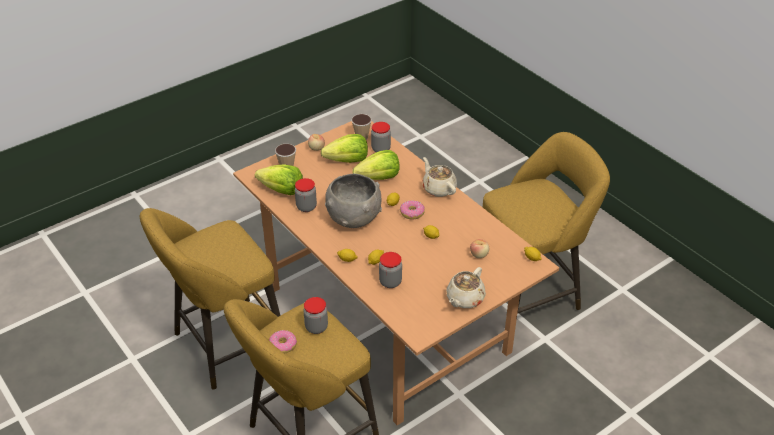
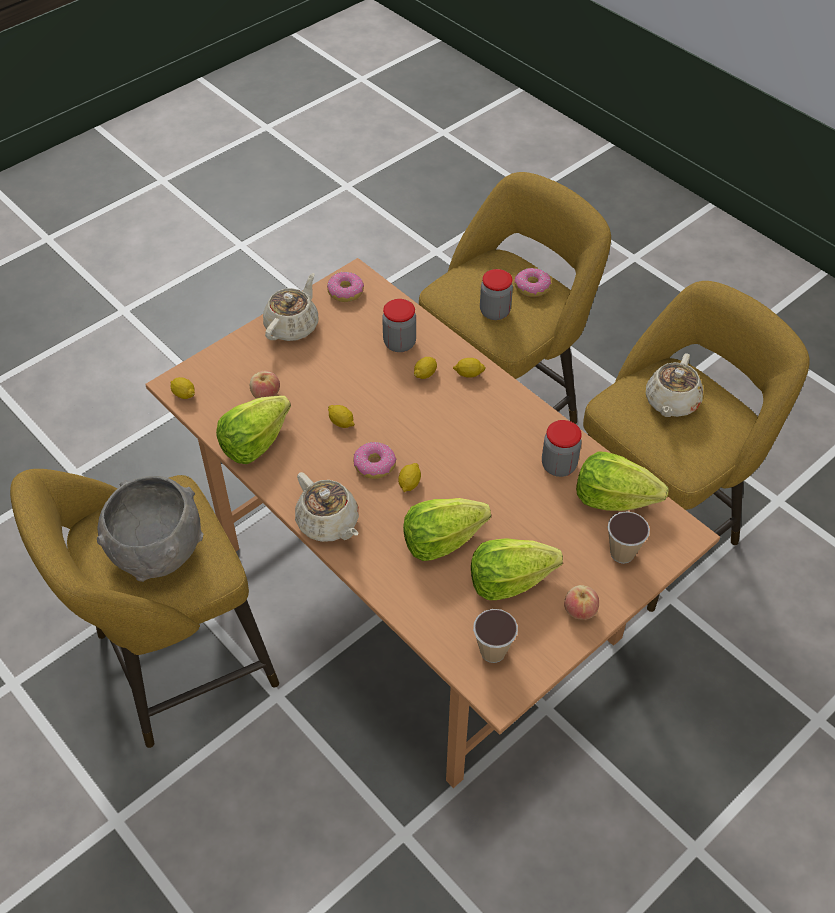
camera: 175 degrees right, 10 degrees up
(219, 258) = (671, 402): none -> beige teapot
(354, 218) = (472, 449): grey bowl -> grey bowl (157, 551)
(381, 149) = (448, 619): jar -> none
(426, 322) = (346, 292): none -> donut
(483, 228) = (255, 443): none -> lettuce

